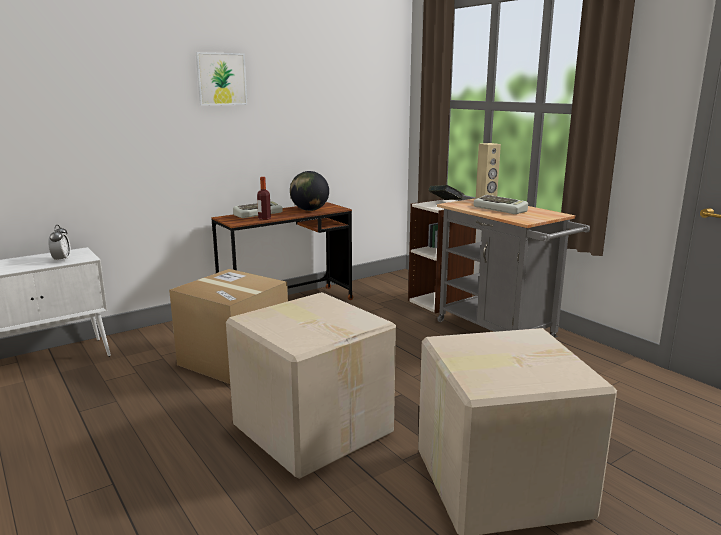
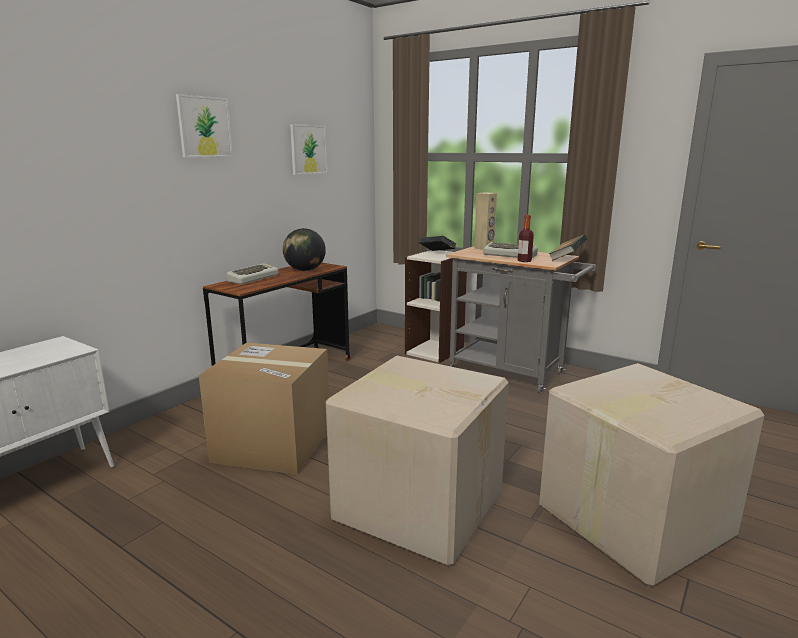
camera: 20 degrees left, 0 degrees up
(62, 260) = (44, 356): alarm clock -> none
(264, 218) = (267, 282): bottle -> bottle (524, 261)
(330, 97) = (308, 149): none -> picture
(554, 217) = (566, 259): none -> book

